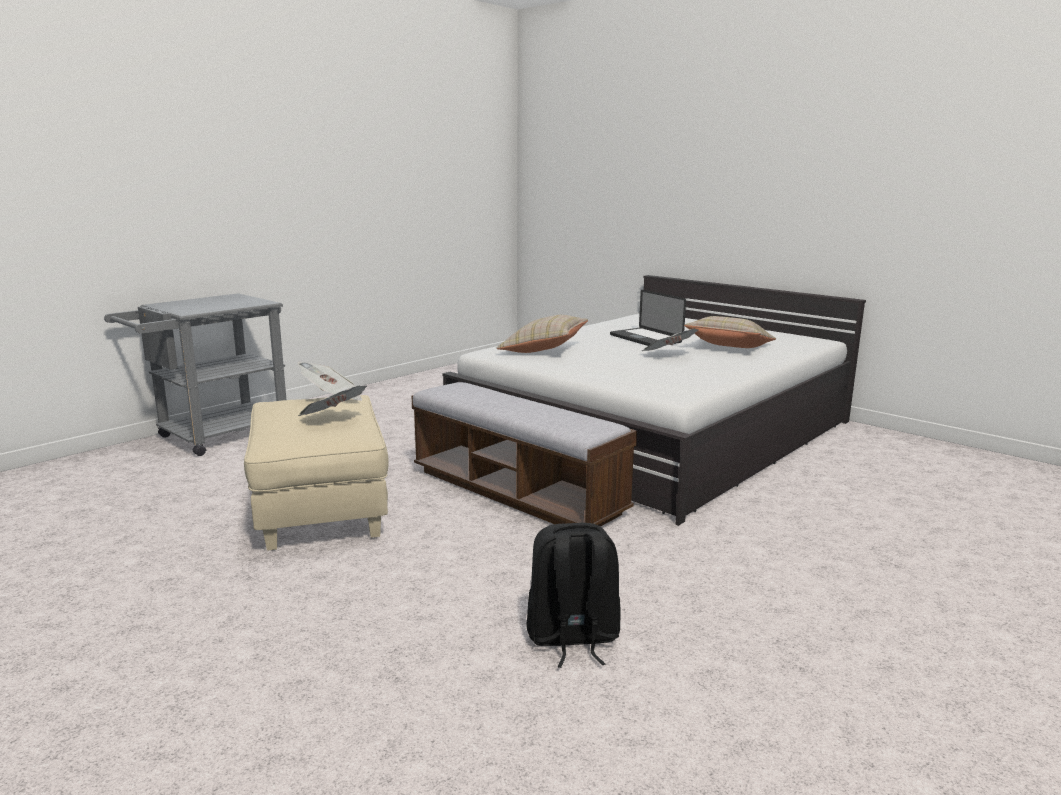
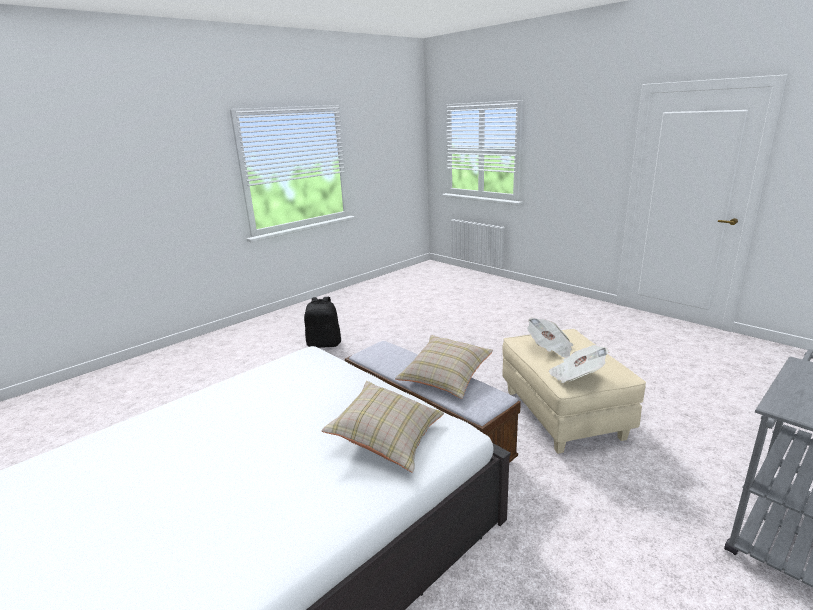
camera: 175 degrees left, 5 degrees up
(572, 638) = (406, 348): black backpack -> black backpack (324, 344)
(645, 339) = (227, 487): laptop -> none
(668, 355) = (248, 426): newspaper -> none
(729, 348) = (149, 454): beige pillow -> beige pillow (445, 378)

